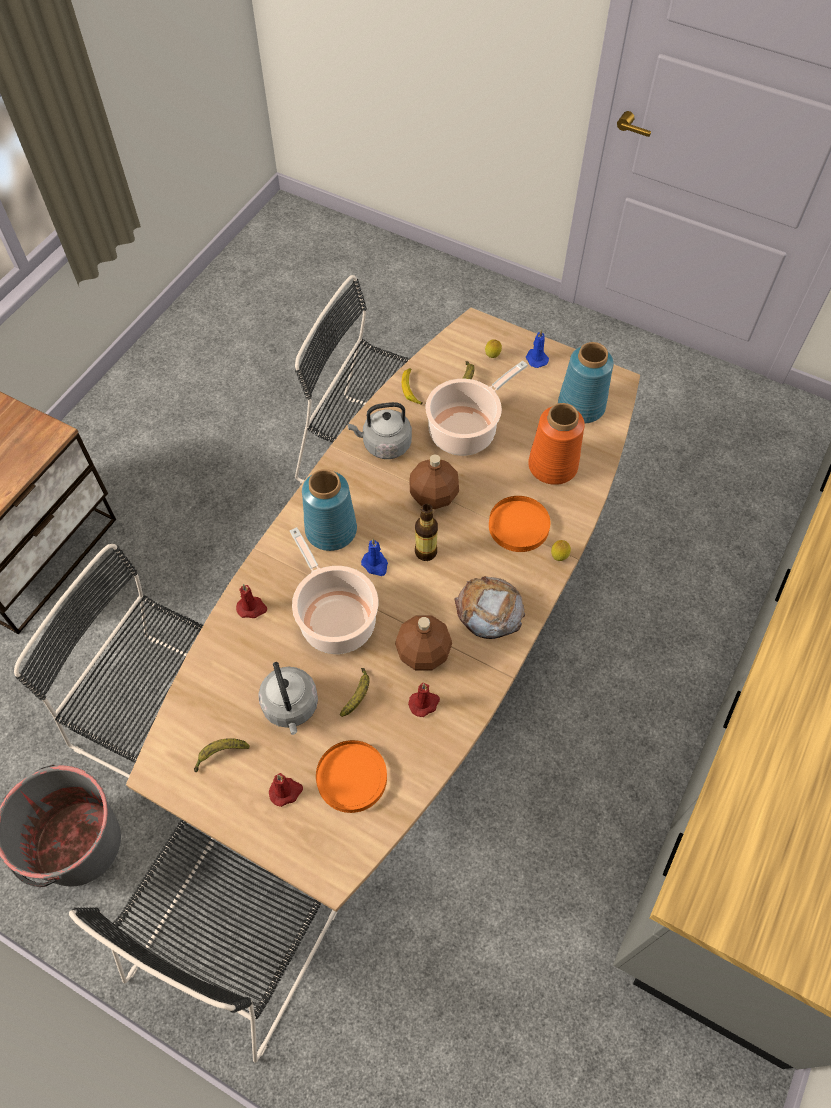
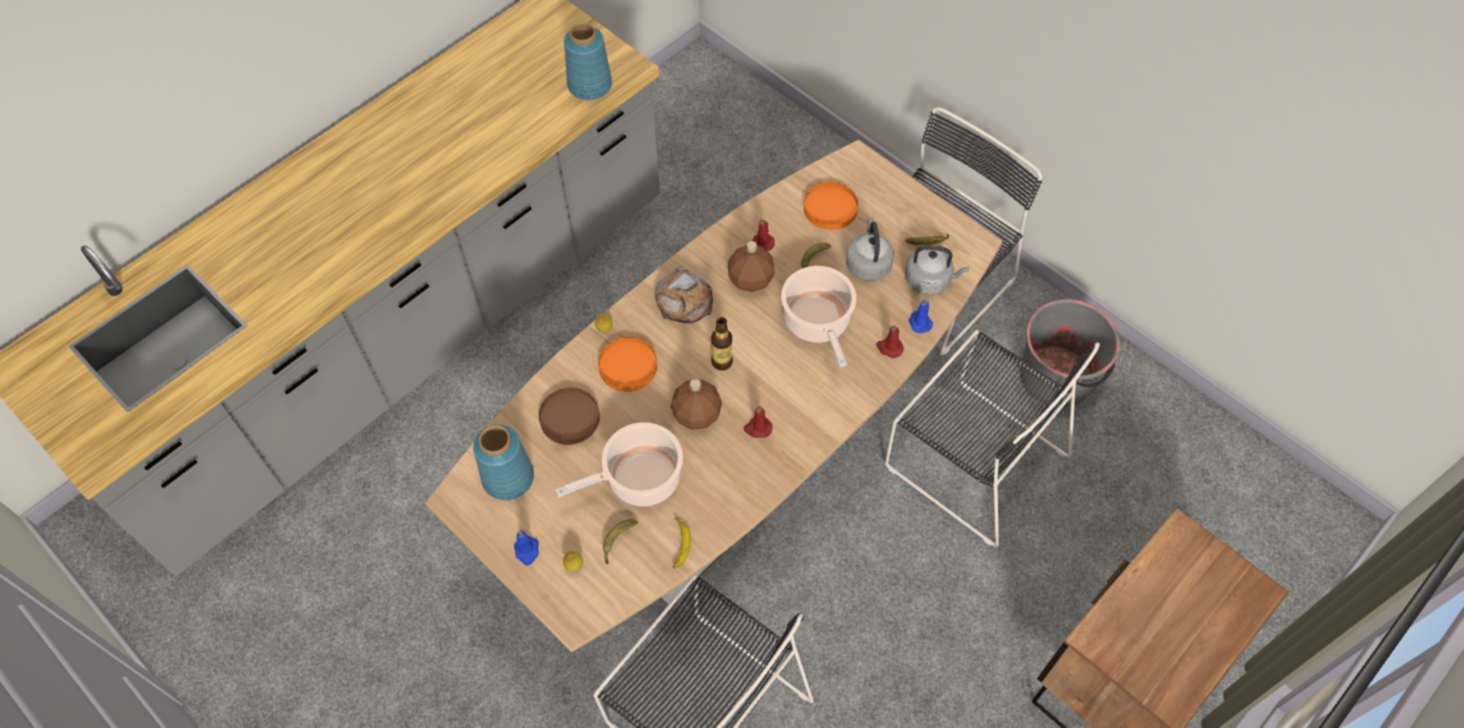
camera: 165 degrees left, 0 degrees up
(286, 791) = (881, 210): red candle -> red candle (757, 428)
(330, 530) = (805, 403): blue vase -> blue vase (590, 85)
(375, 564) = (771, 361): blue candle -> blue candle (919, 322)
(384, 444) = (729, 482): grey kettle -> grey kettle (930, 280)
(552, 466) = (570, 417): orange vase -> brown plate

